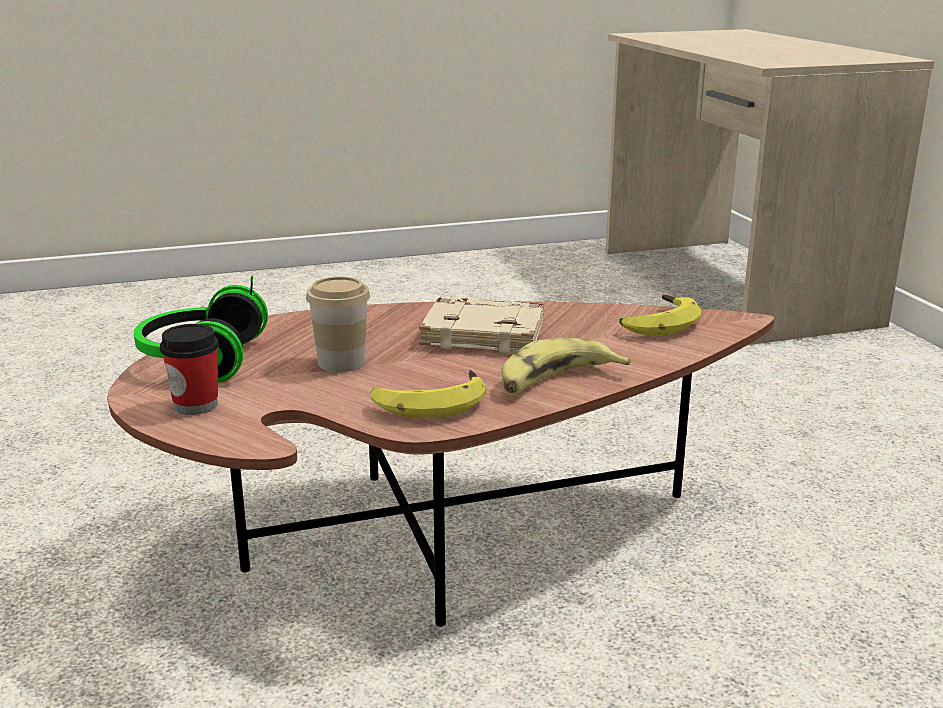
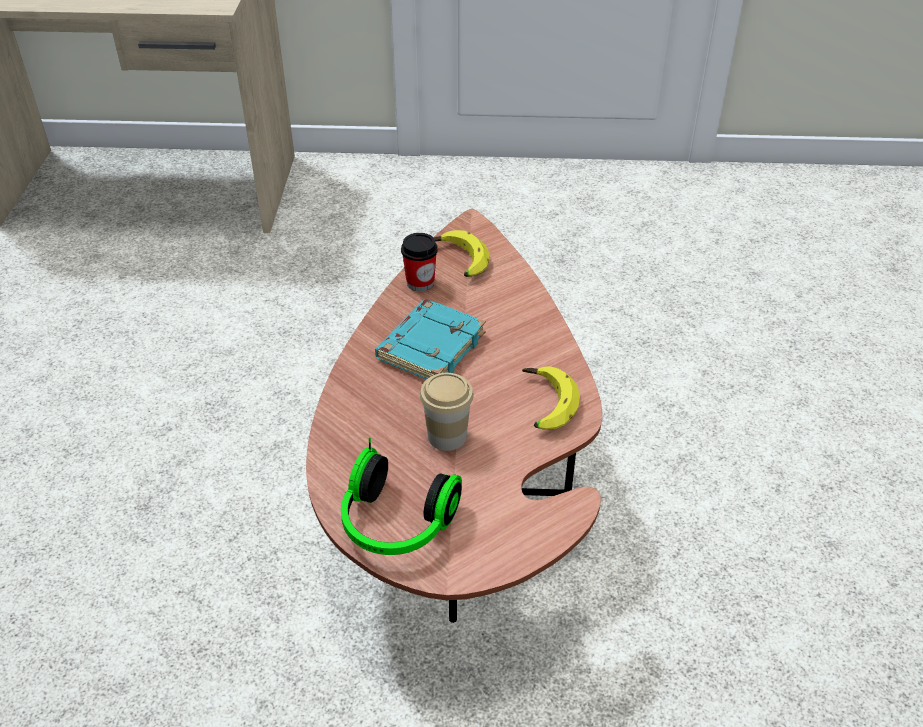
camera: 70 degrees left, 20 degrees up
(196, 405) = (492, 535): cup -> cup (420, 282)
(485, 334) = (430, 346): beige book -> turquoise book
(556, 381) = (534, 336): banana -> none

